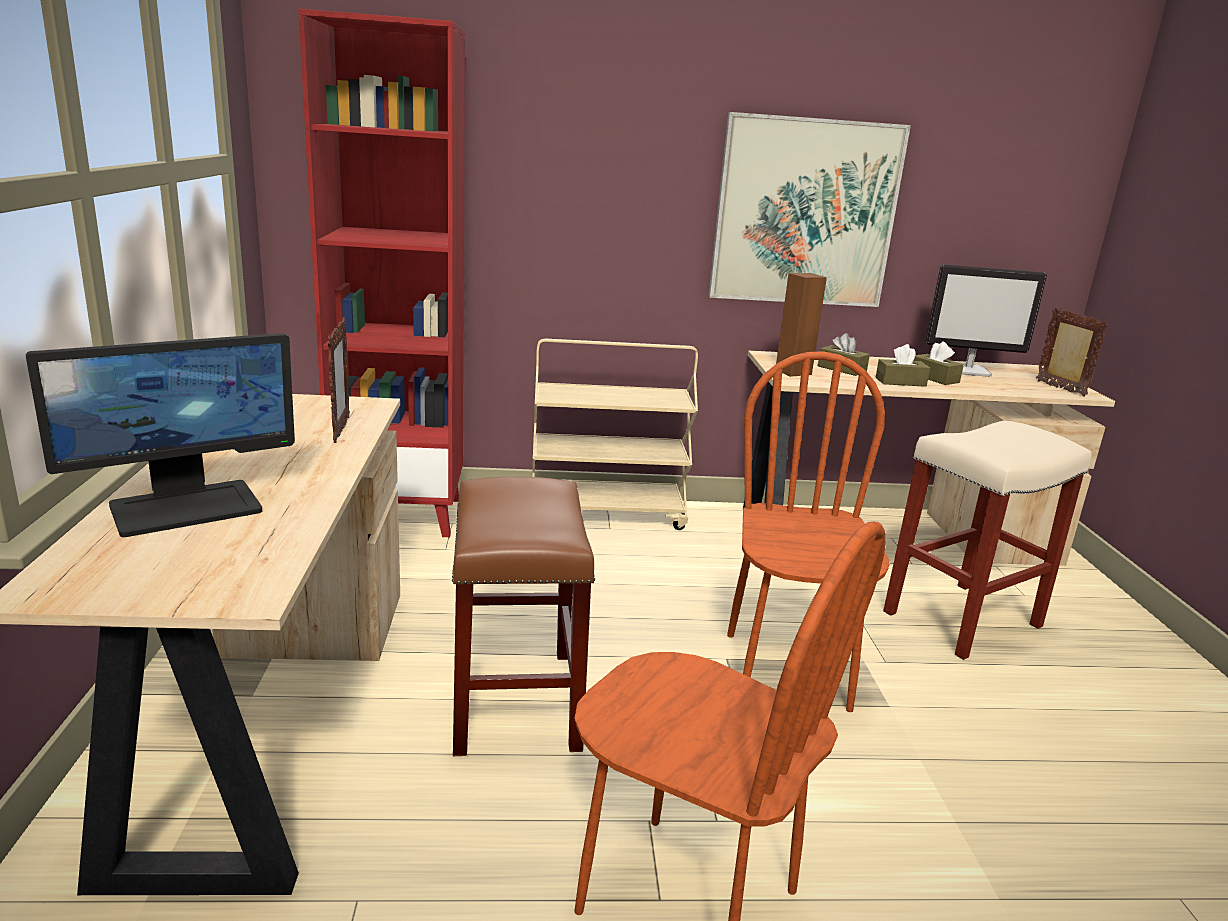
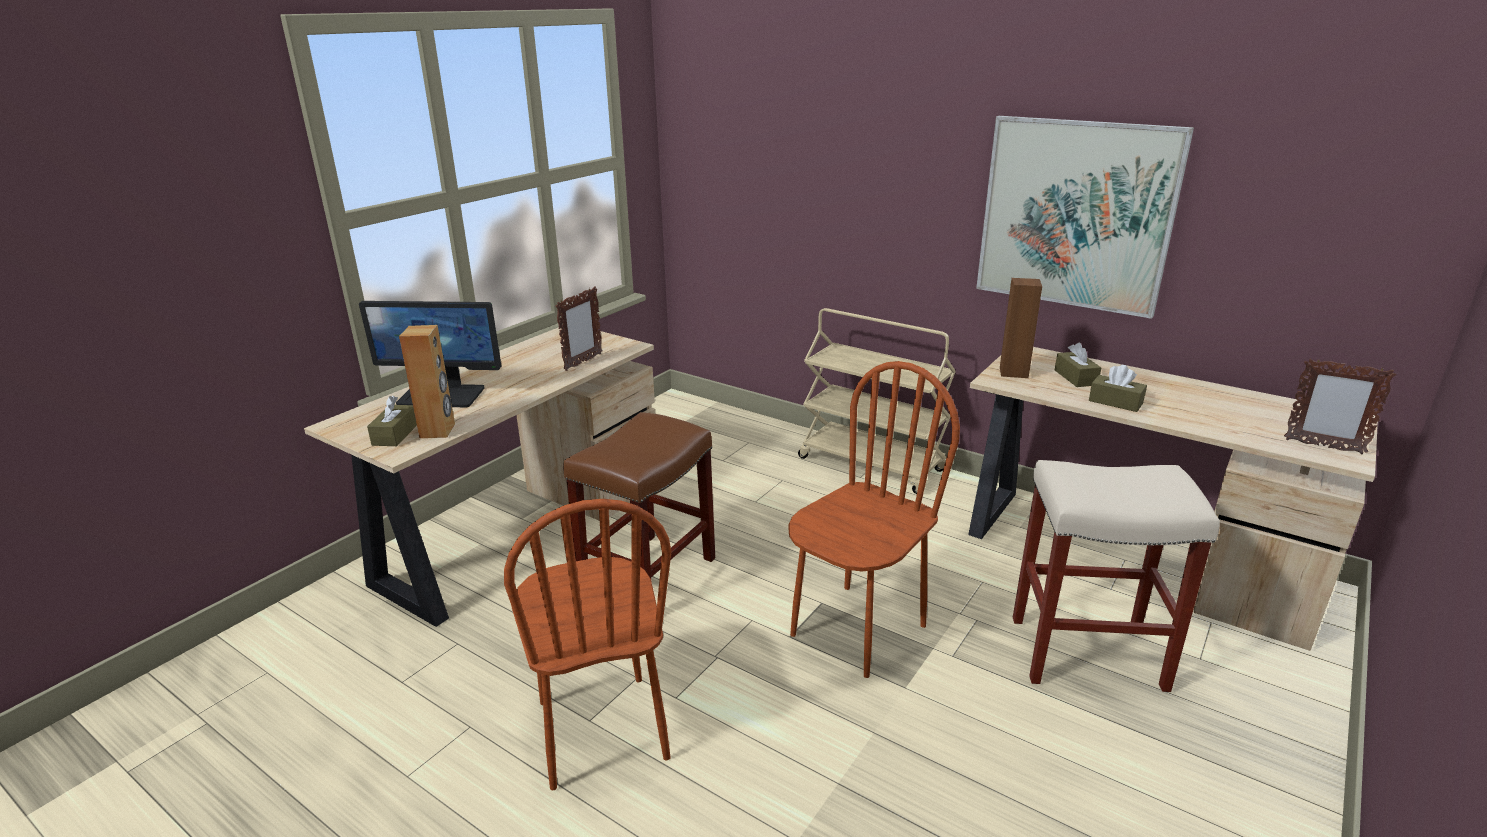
camera: 40 degrees right, 5 degrees up
(268, 552) = (438, 431): none -> brown speaker
(400, 515) = (722, 427): red bookcase -> none
(934, 378) = (1169, 405): brown tissue box -> brown tissue box (395, 434)
(969, 371) = (1238, 404): monitor -> none
(1060, 389) = (1323, 446): picture frame -> picture frame turned 105 degrees clockwise

